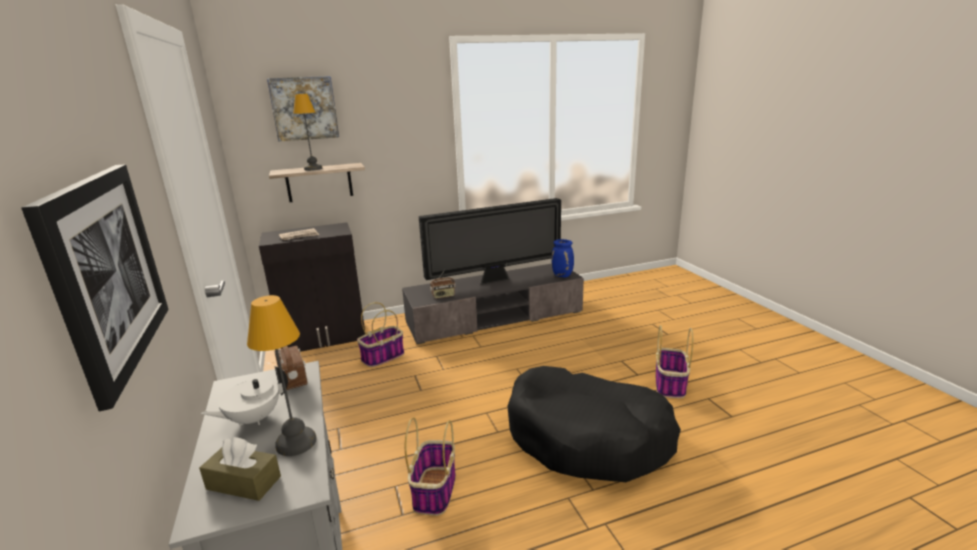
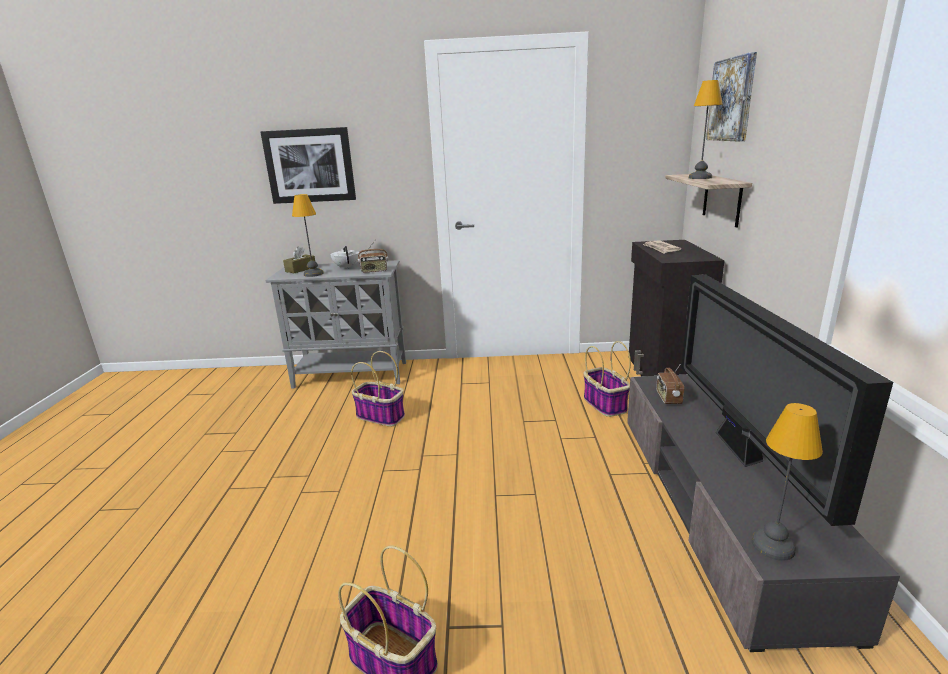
camera: 110 degrees right, 0 degrees up
(563, 275) = (774, 546): blue vase -> table lamp
(588, 437) = (363, 513): black dog bed -> none

